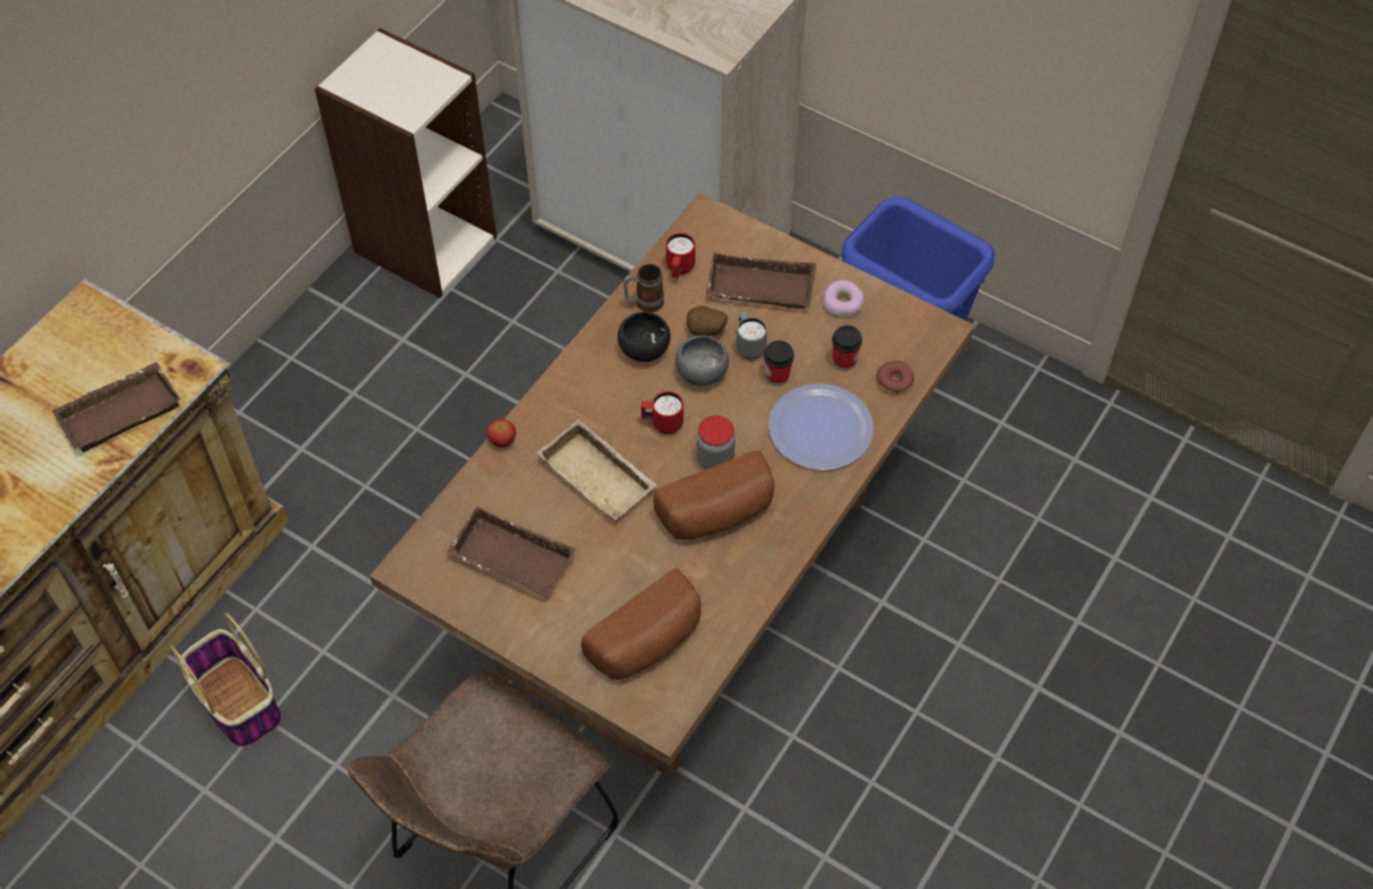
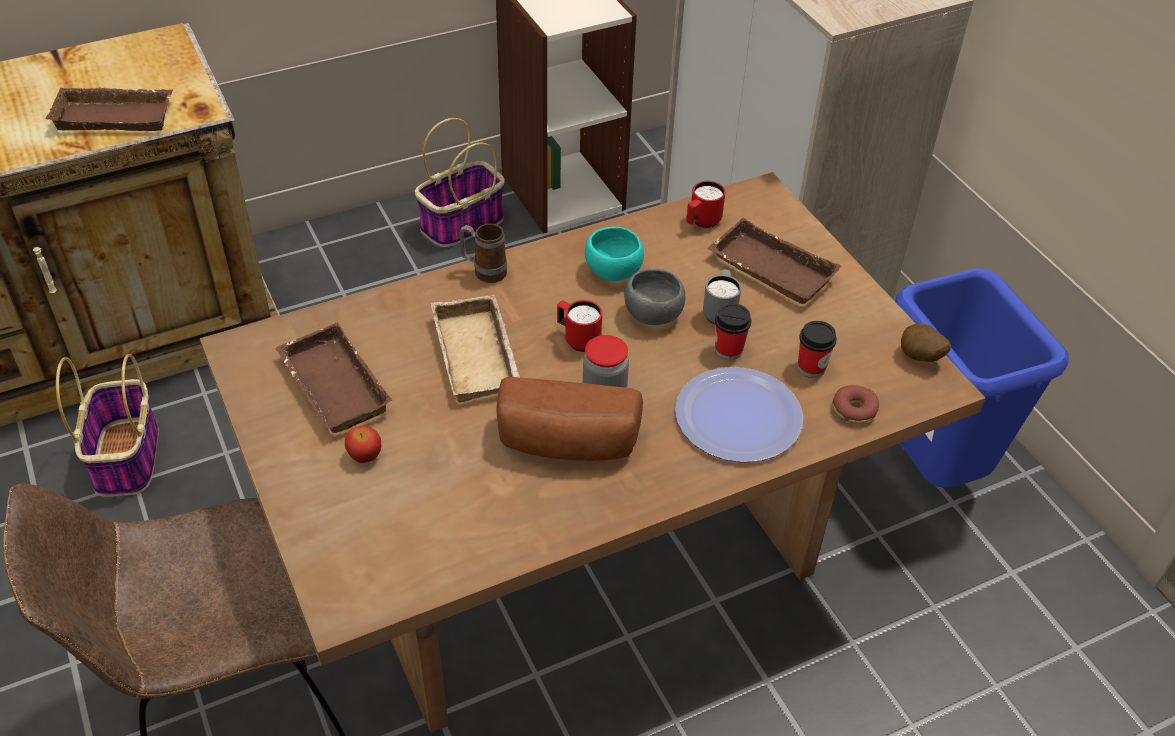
camera: 30 degrees right, 10 degrees down
(357, 325) = (462, 224): none -> basket
(502, 441) = (416, 286): apple -> apple (364, 456)
(644, 303) = (644, 235): mug -> mug (484, 271)
(644, 350) = (612, 272): black bowl -> turquoise bowl
(649, 643) = (394, 528): bread -> none
(705, 332) = (685, 283): potato -> potato (919, 358)
(843, 303) = (849, 317): donut -> none

